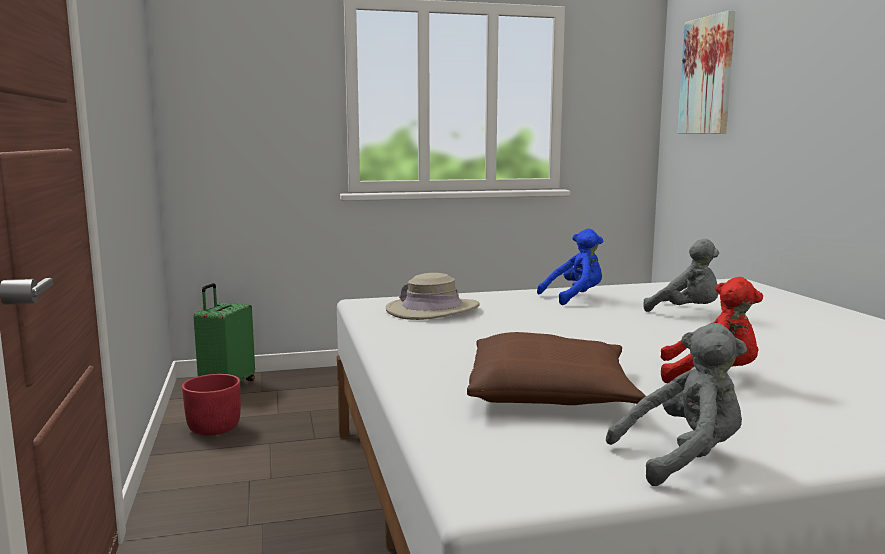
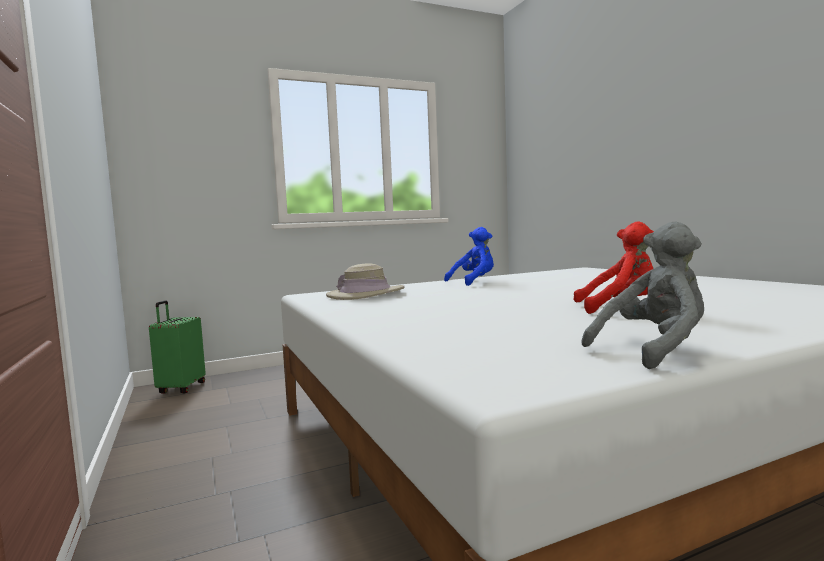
camera: 10 degrees left, 5 degrees down
(214, 428) = (173, 420): red planter -> none
(551, 392) = (501, 325): brown pillow -> none
(686, 312) = (564, 282): grey plush toy -> none
(707, 76) = (541, 128): picture -> none

